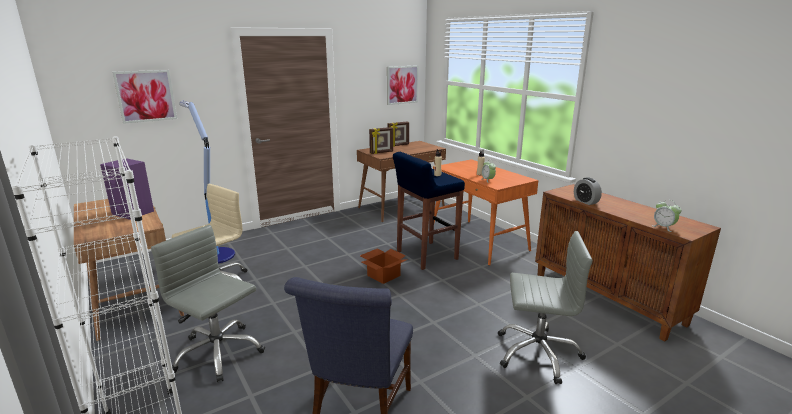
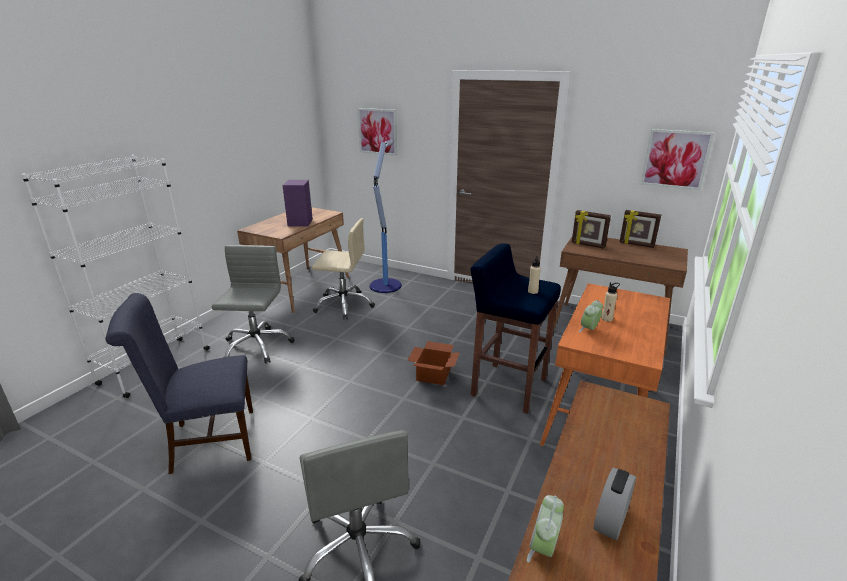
camera: 60 degrees right, 5 degrees up
(585, 201) = (582, 429): alarm clock -> alarm clock (610, 520)

